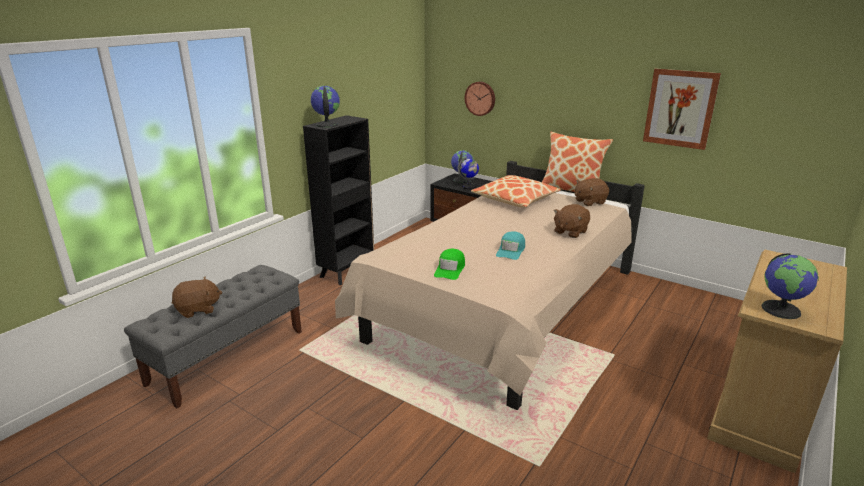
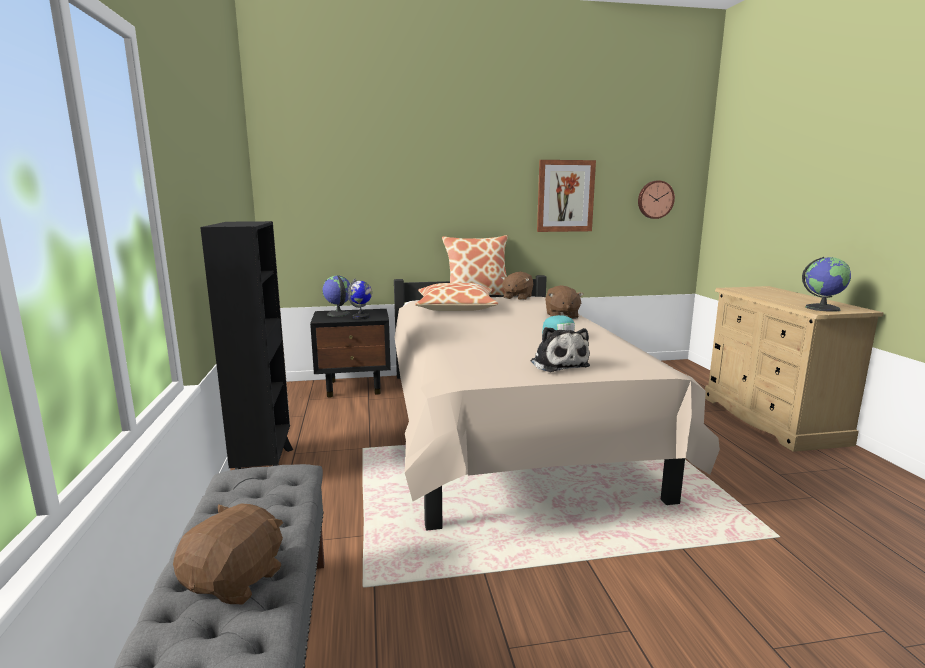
camera: 45 degrees left, 10 degrees down
(326, 124) = (236, 224): globe -> none
(450, 269) = (558, 364): green cap -> plush toy
(480, 98) = (344, 210): wall clock -> wall clock (655, 199)

